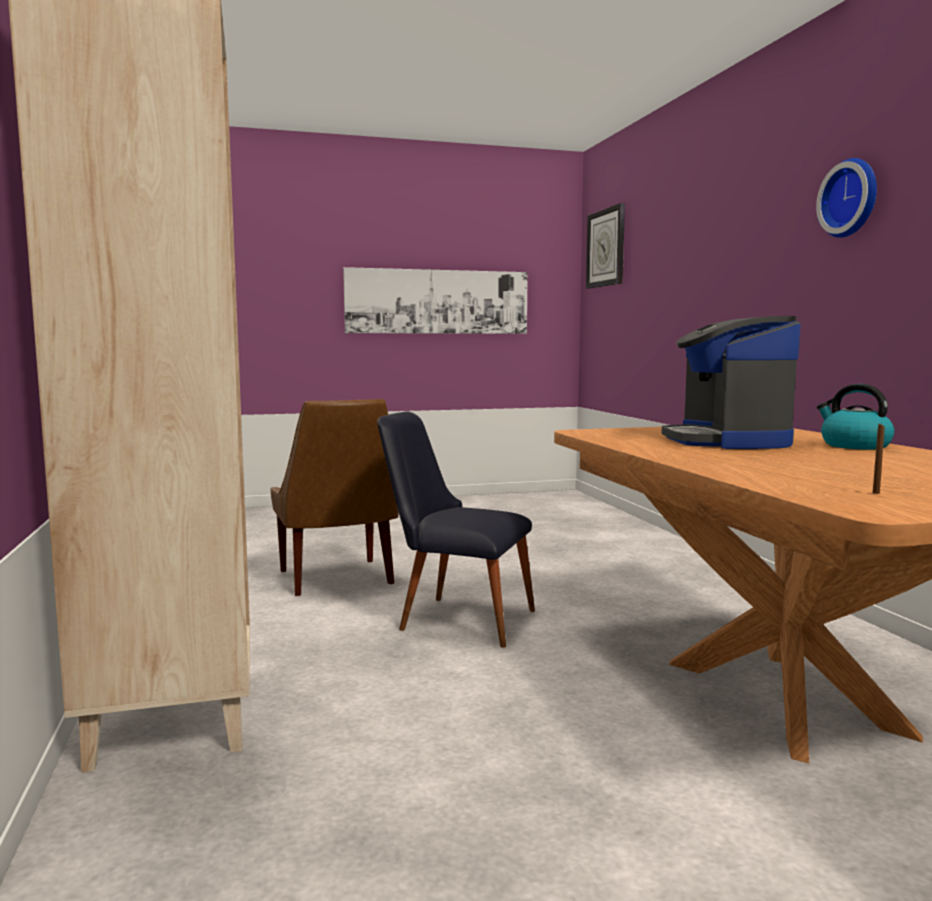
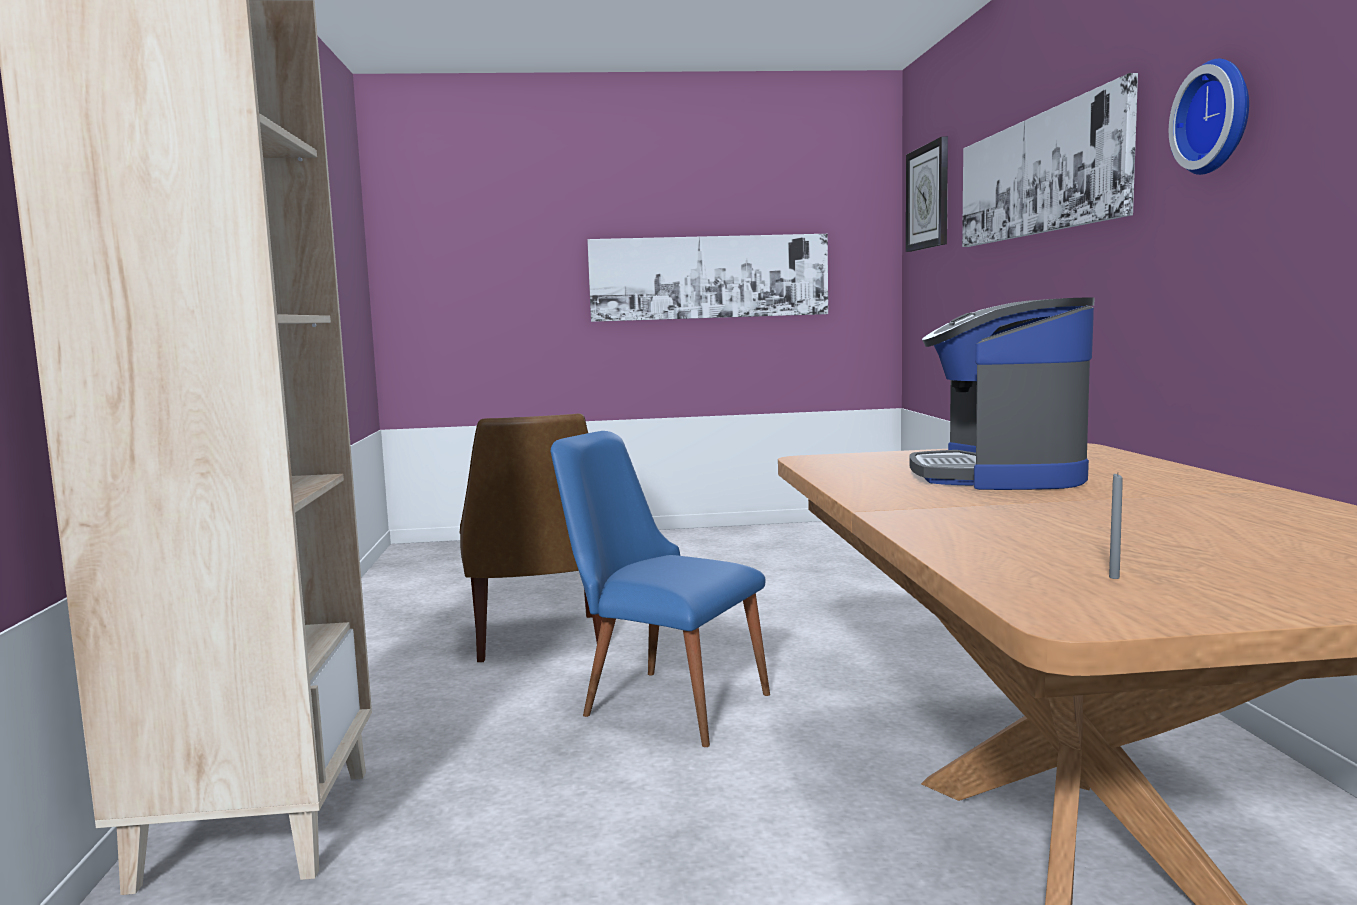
camera: 10 degrees right, 0 degrees up
(455, 618) = (662, 701): black chair -> blue chair
(704, 234) = (1038, 176): none -> picture
(854, 446) = (1182, 484): kettle -> none
(876, 493) = (1114, 577): brown candle -> grey candle

